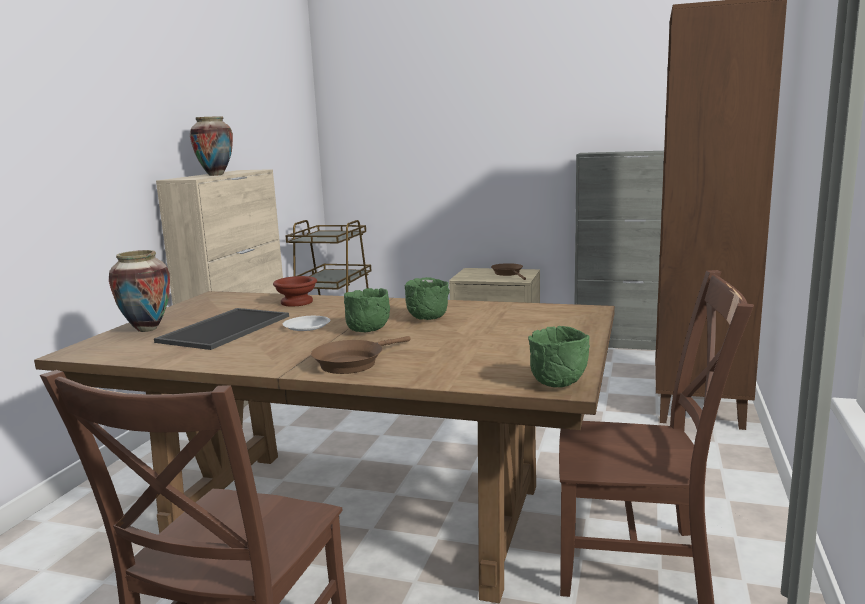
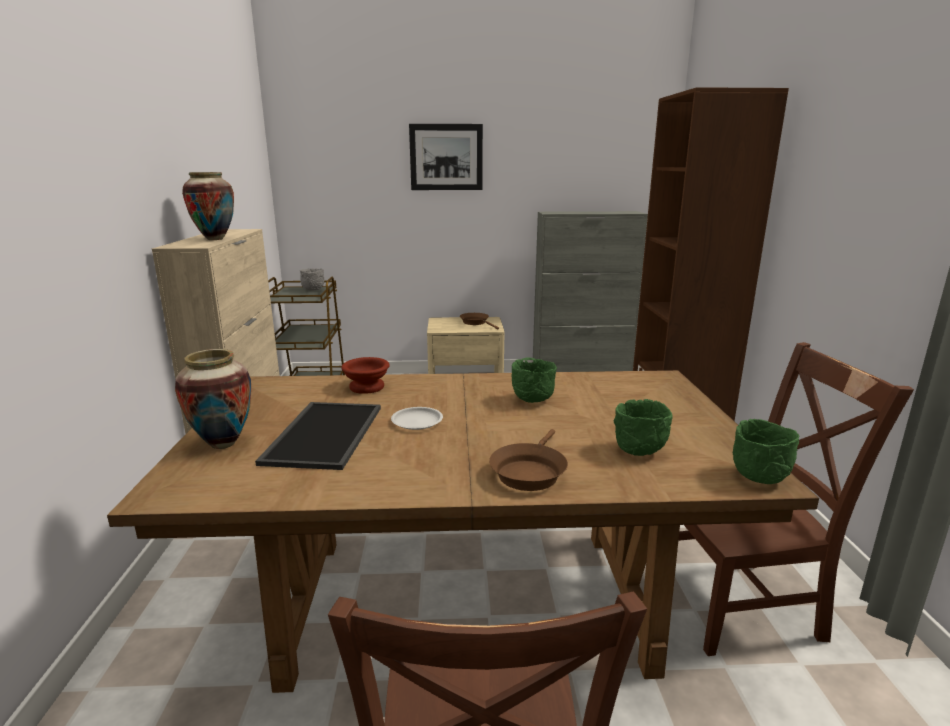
camera: 20 degrees left, 5 degrees up
(340, 233) = (313, 290): none -> grey bowl
(368, 331) = (492, 423): green bowl -> green bowl (640, 452)
(482, 99) = (446, 157): none -> picture

